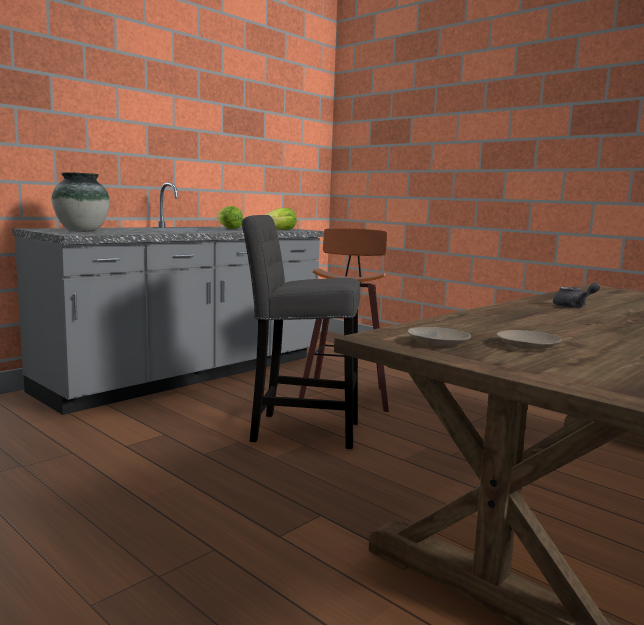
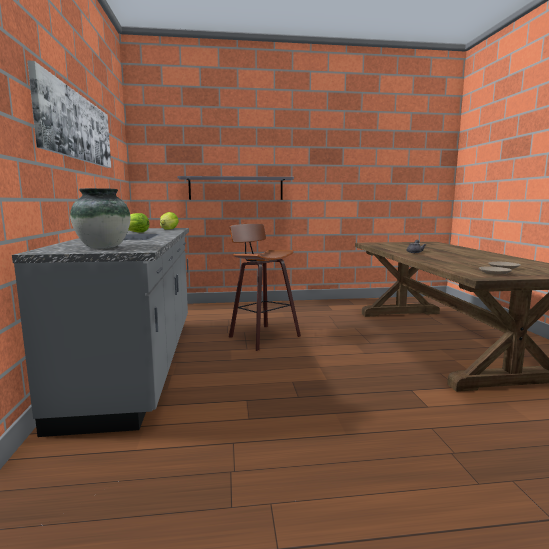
camera: 50 degrees left, 0 degrees up
(180, 111) = (76, 127): none -> picture
(299, 430) = (297, 362): grey stool -> none
(448, 180) = (236, 188): none -> grey shelf

